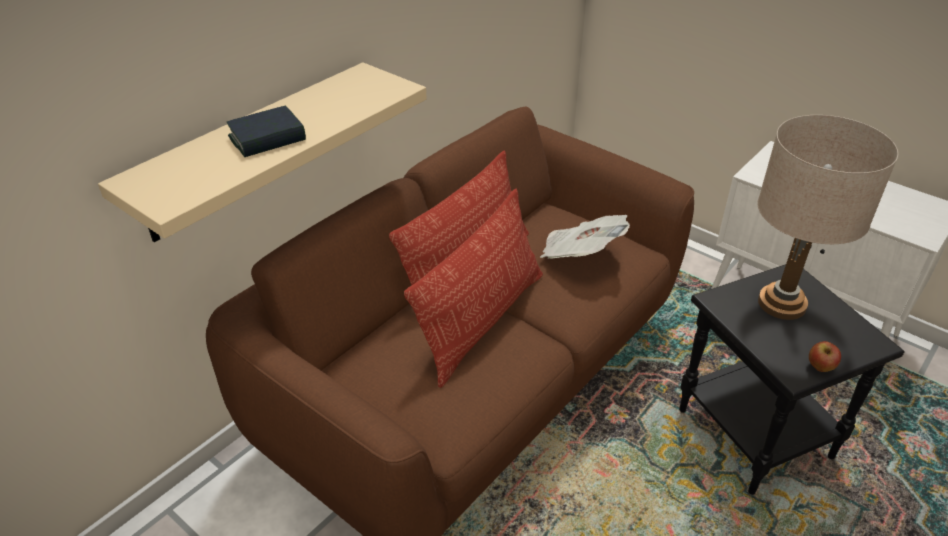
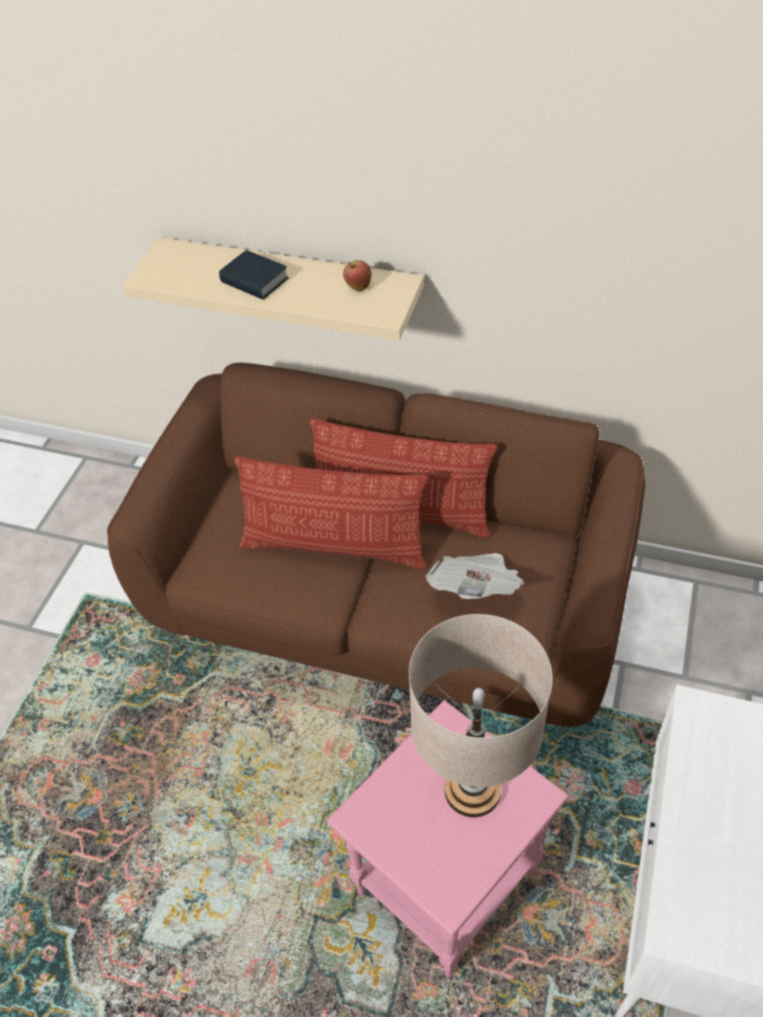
camera: 70 degrees right, 10 degrees up
(757, 433) = (447, 886): black side table -> pink side table
(820, 367) = (379, 841): apple -> apple (358, 287)

